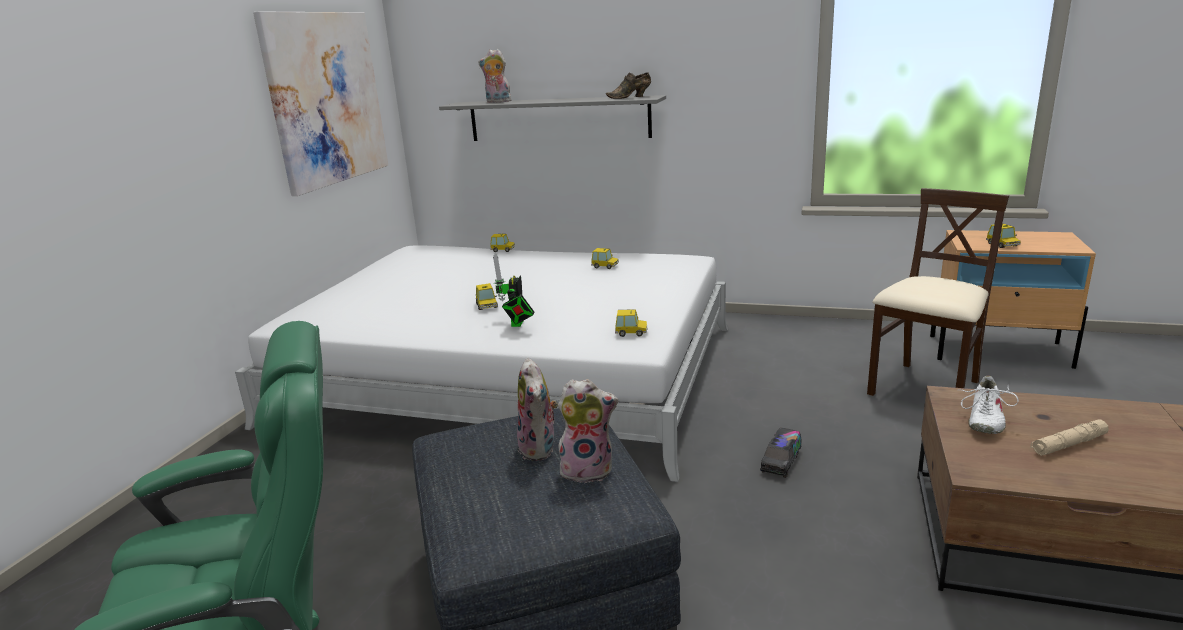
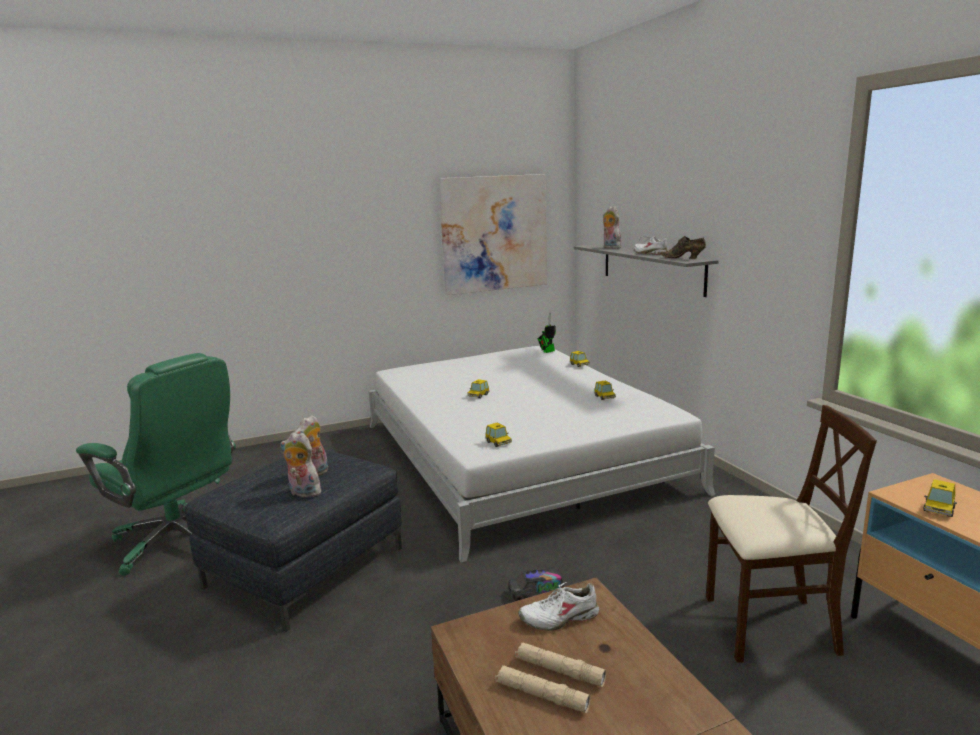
camera: 50 degrees right, 5 degrees down
(517, 324) = (464, 412): toy robot -> toy robot (547, 351)
(574, 99) = (650, 253): none -> white shoe
(588, 469) = (303, 493): plush toy -> plush toy turned 150 degrees clockwise
(1102, 463) = (541, 695): none -> beige flashlight

